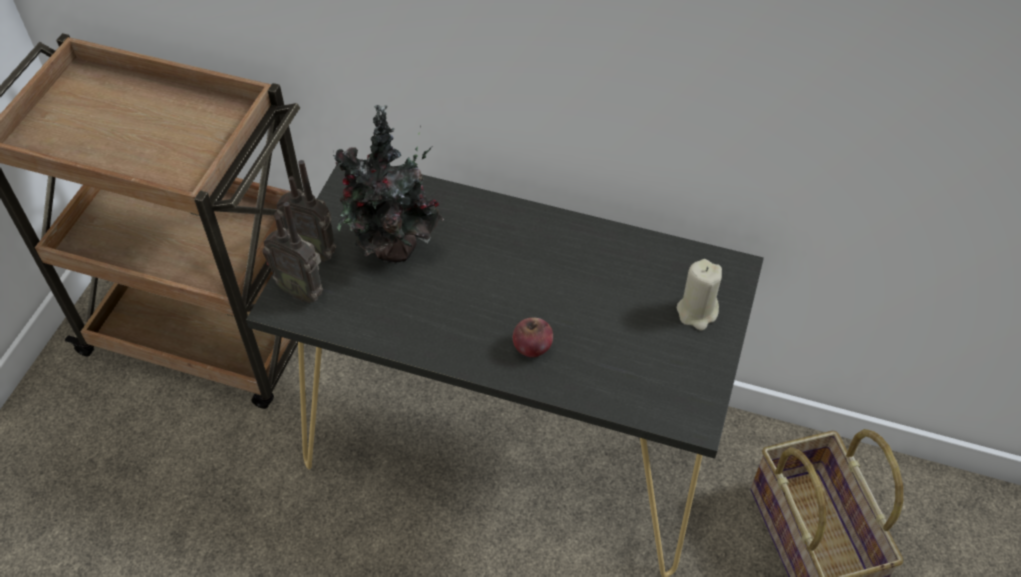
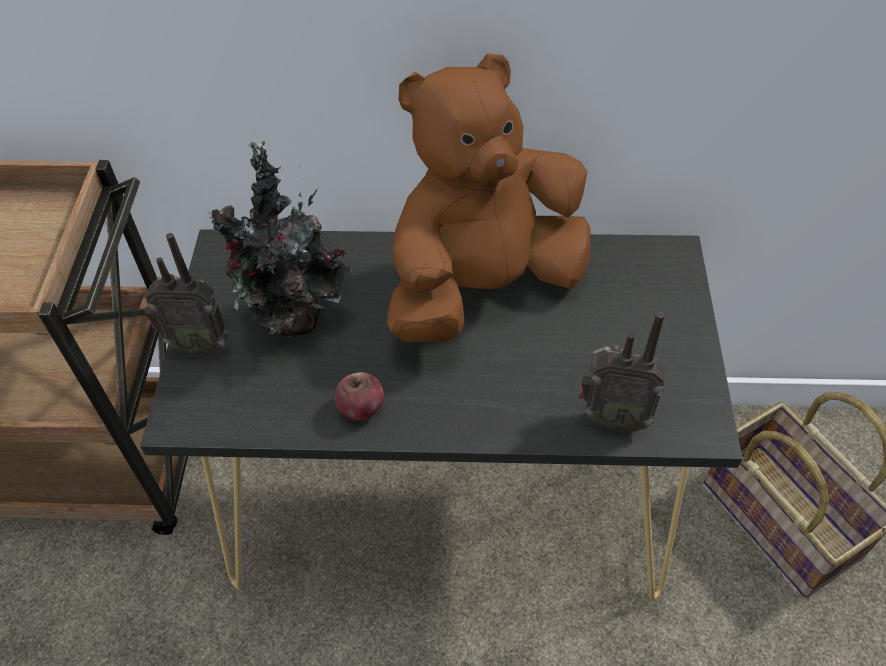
camera: 15 degrees left, 0 degrees up
(302, 290) = (200, 393): radio -> radio (612, 417)
(532, 347) = (493, 393): apple -> apple (361, 407)
(557, 257) = (483, 286): none -> brown plush toy
(697, 312) = (656, 309): beige candle -> none

